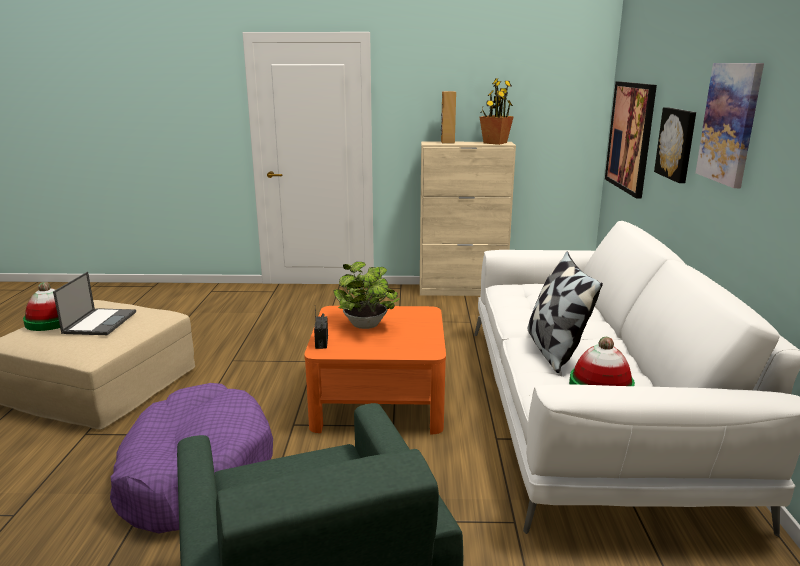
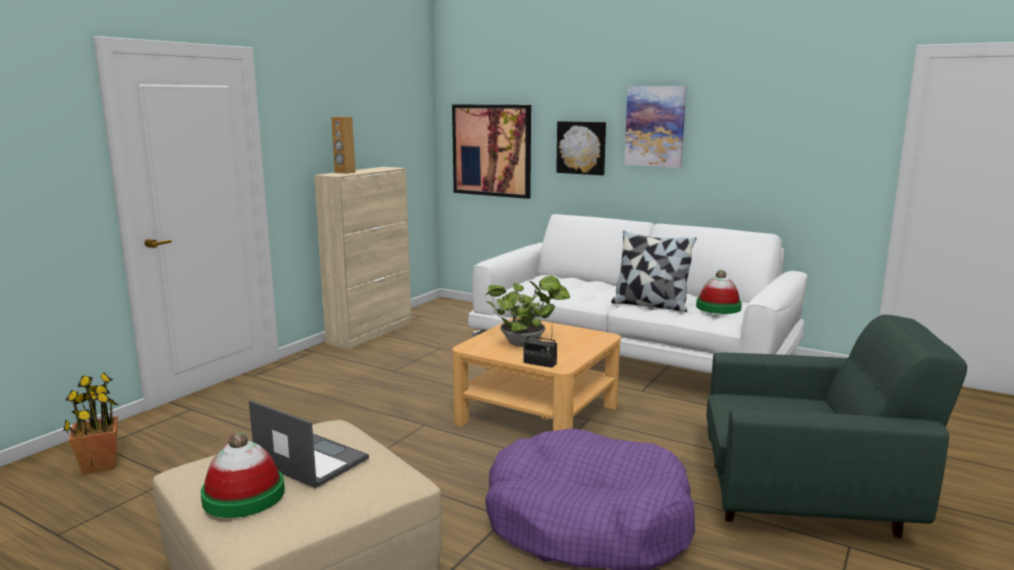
camera: 60 degrees left, 5 degrees down
(379, 399) = (538, 414): orange coffee table -> beige coffee table
(494, 143) = (381, 168): potted plant -> potted plant (99, 465)

